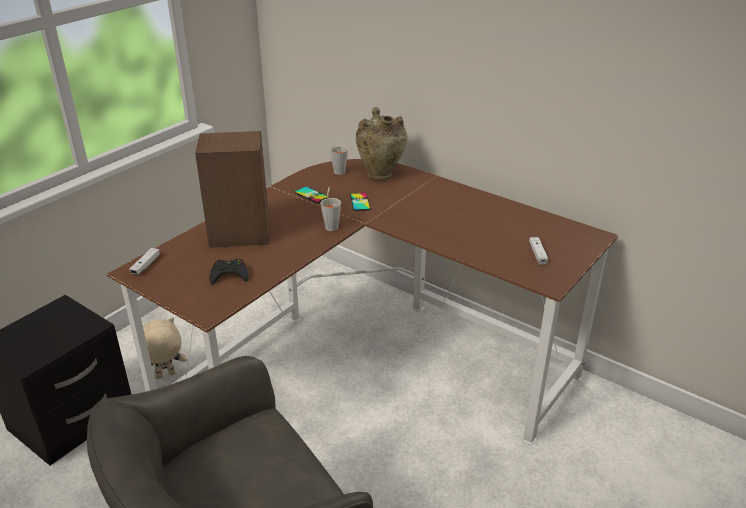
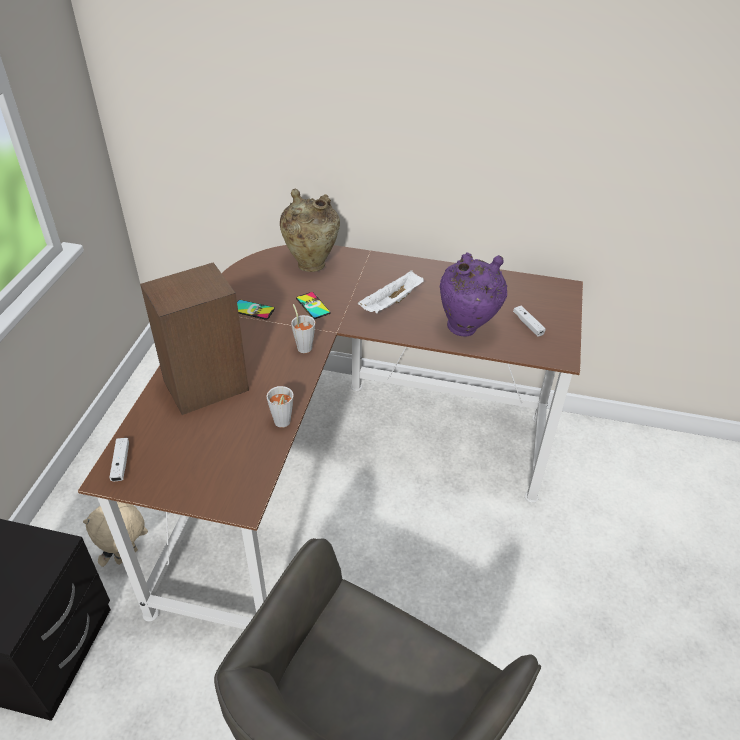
camera: 25 degrees left, 10 degrees up
(229, 275) = (233, 446): black game controller -> none
(338, 173) = (263, 272): grey cup -> grey cup (281, 424)
(425, 214) = (391, 303): none -> white tray
(478, 245) = (467, 329): none -> purple vase

